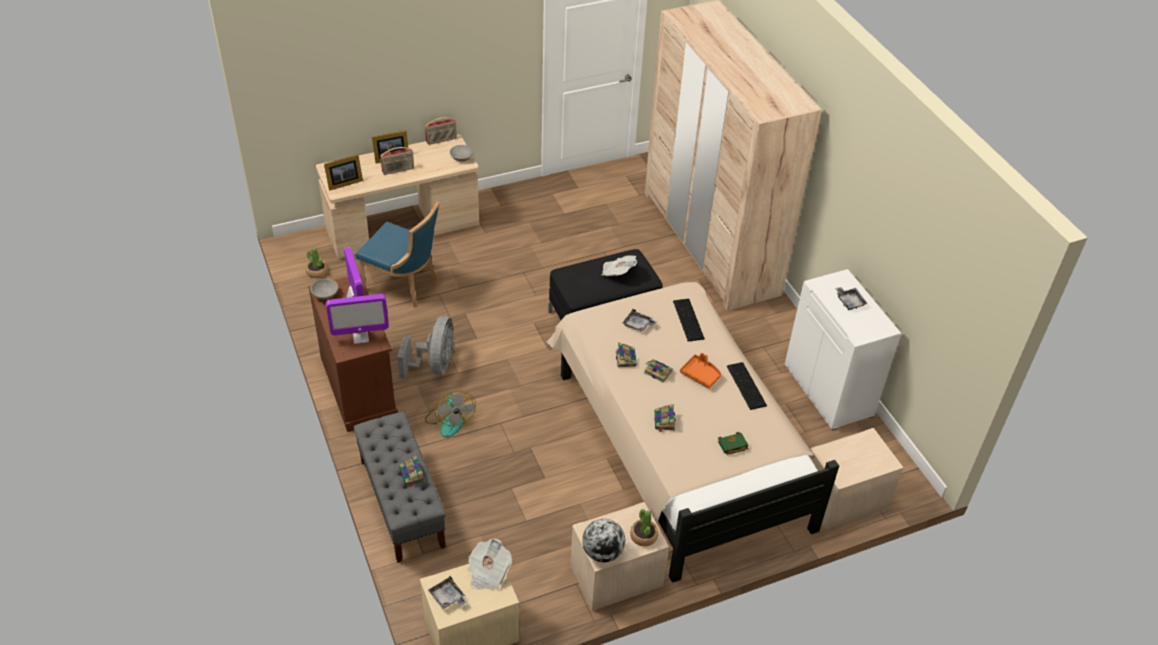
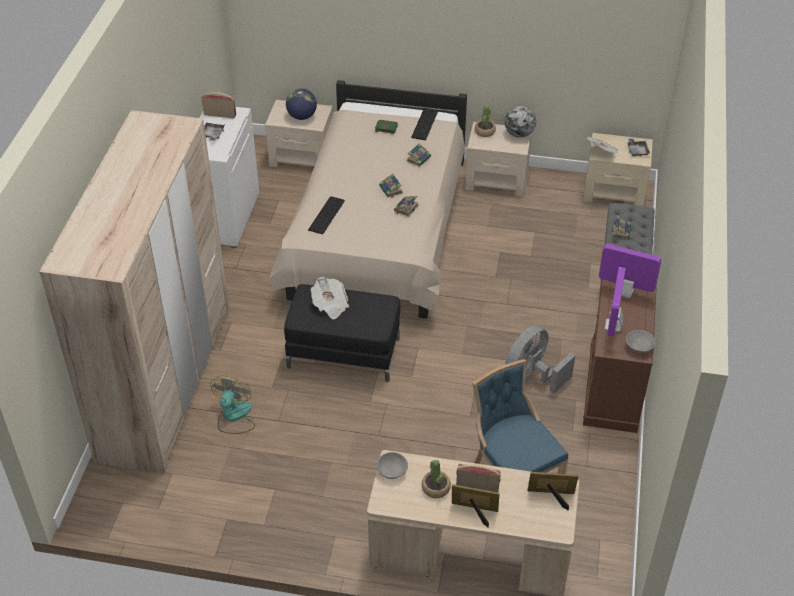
camera: 145 degrees left, 0 degrees up
(317, 272) = (599, 540): potted plant -> potted plant (436, 488)
(441, 140) = (396, 511): radio -> radio (220, 115)
(449, 420) = (547, 323): fan -> fan (234, 416)
(638, 325) = (371, 228): grey tray -> none
(700, 375) = (360, 175): orange tray -> none
(745, 386) = (336, 156): keyboard -> keyboard (425, 124)
(850, 456) = (302, 116): none -> globe

